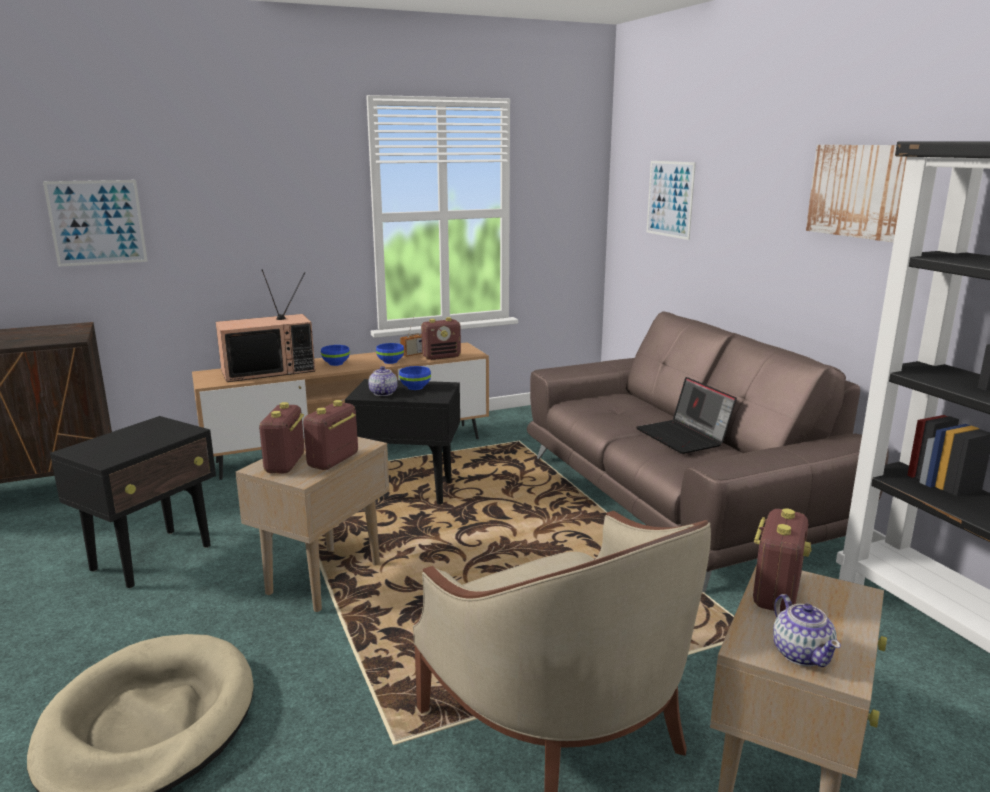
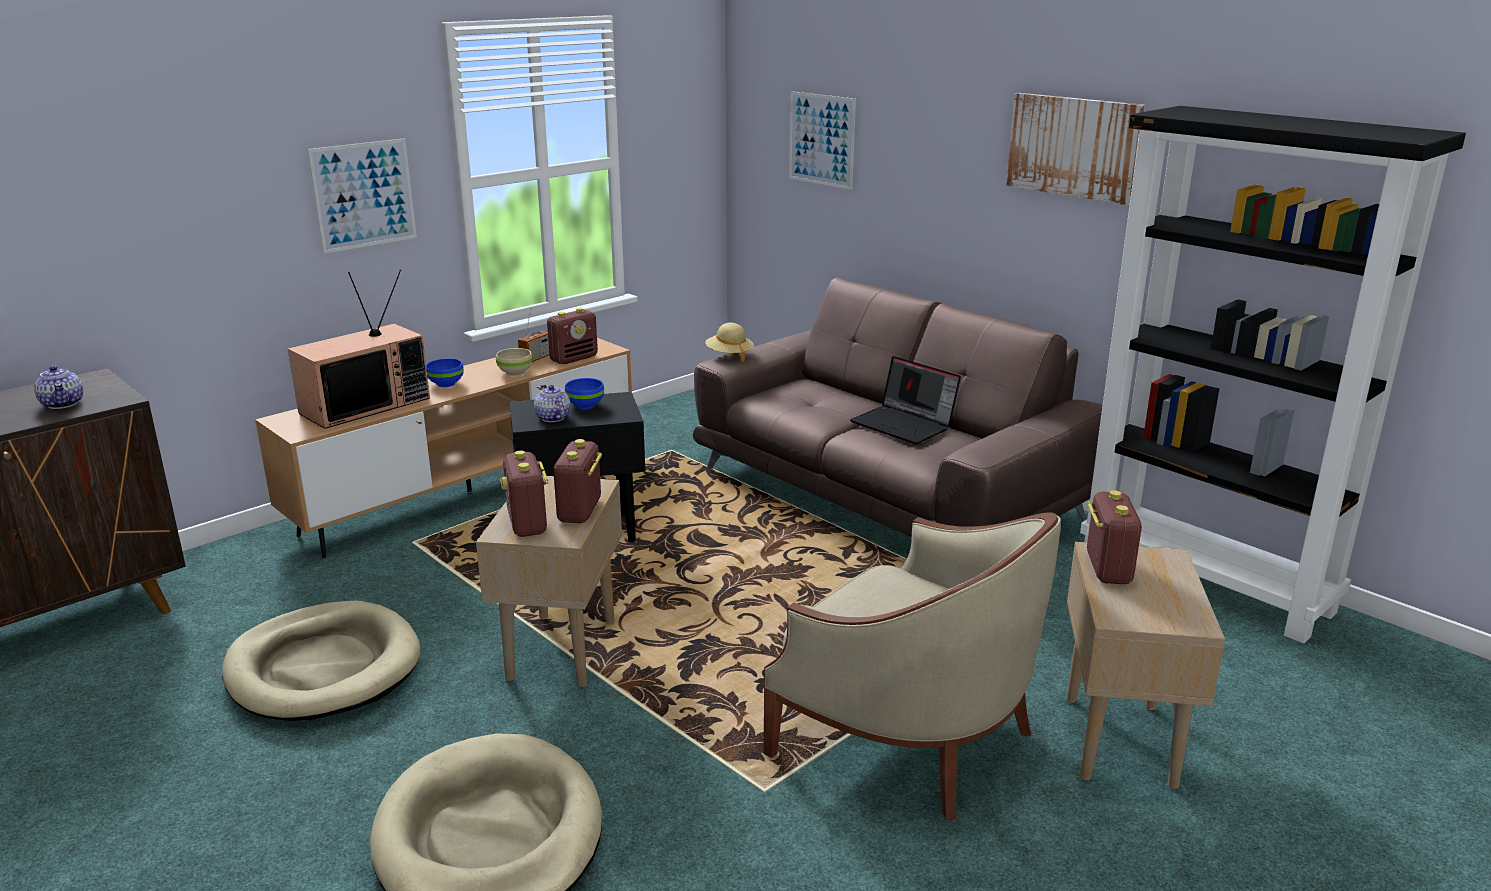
camera: 20 degrees left, 5 degrees up
(97, 222) = (101, 228): picture -> picture (364, 195)
(153, 557) = (324, 668): black side table -> beige dog bed
(391, 361) = (516, 373): blue bowl -> beige bowl
(562, 366) = (729, 355): none -> beige hat
(801, 653) = (1157, 614): teapot -> teapot (63, 403)

